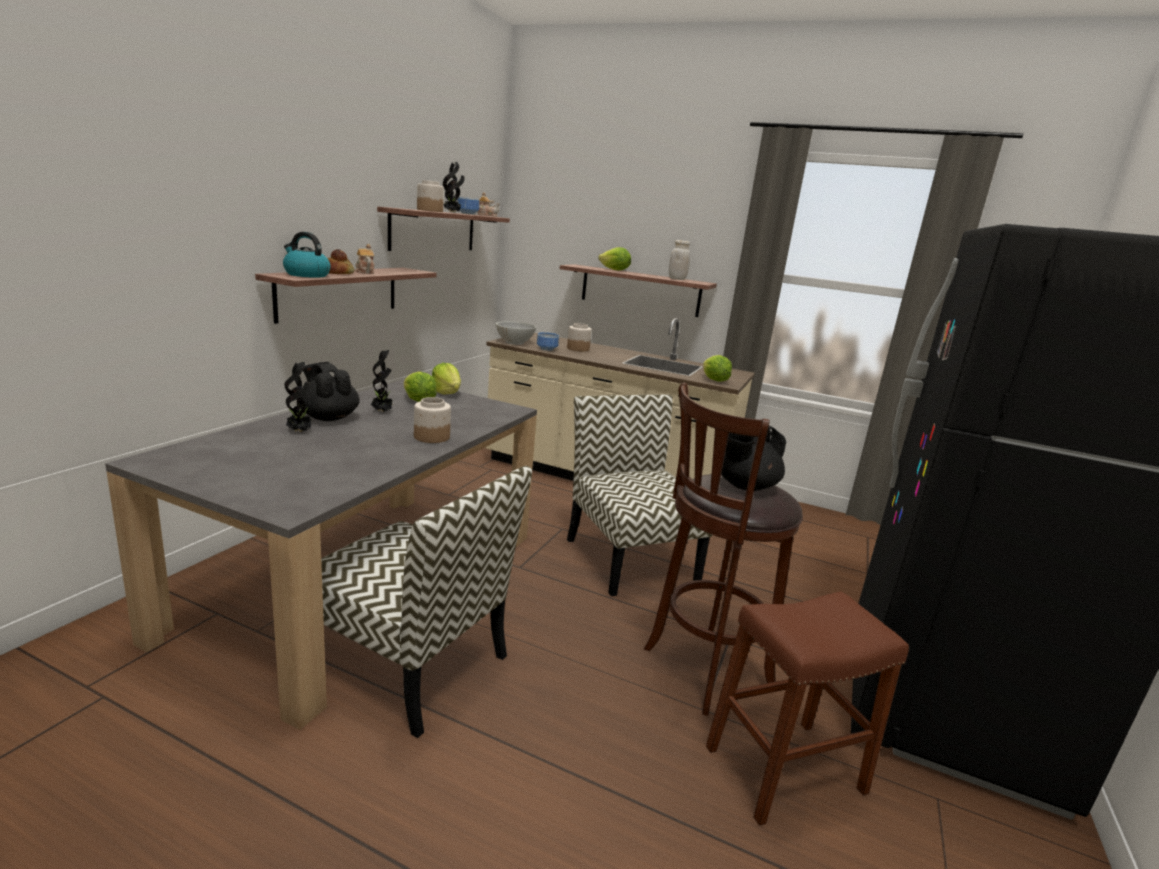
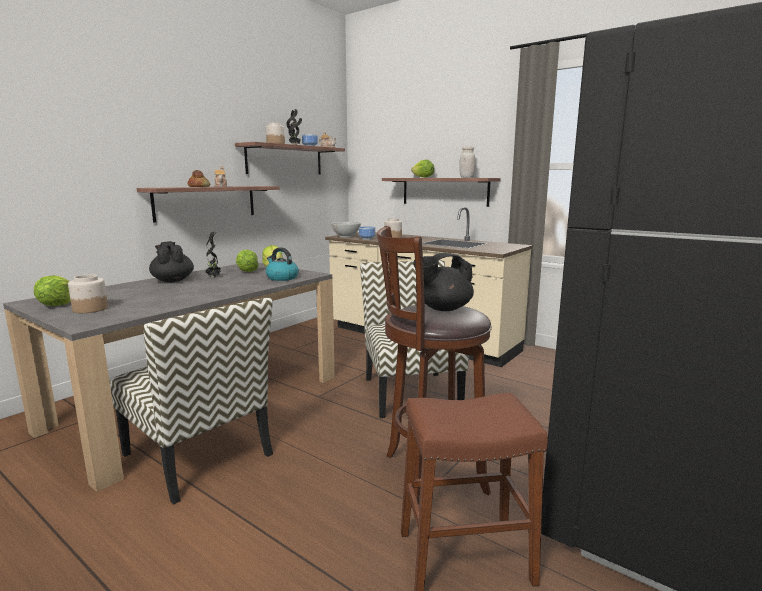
camera: 15 degrees right, 5 degrees down
(300, 431) = (144, 287): potted plant -> none
(306, 275) = (171, 187): kettle -> kettle (281, 278)
(431, 437) = (232, 289): jar -> jar (90, 309)
(714, 380) = (487, 250): lettuce -> lettuce (57, 305)

